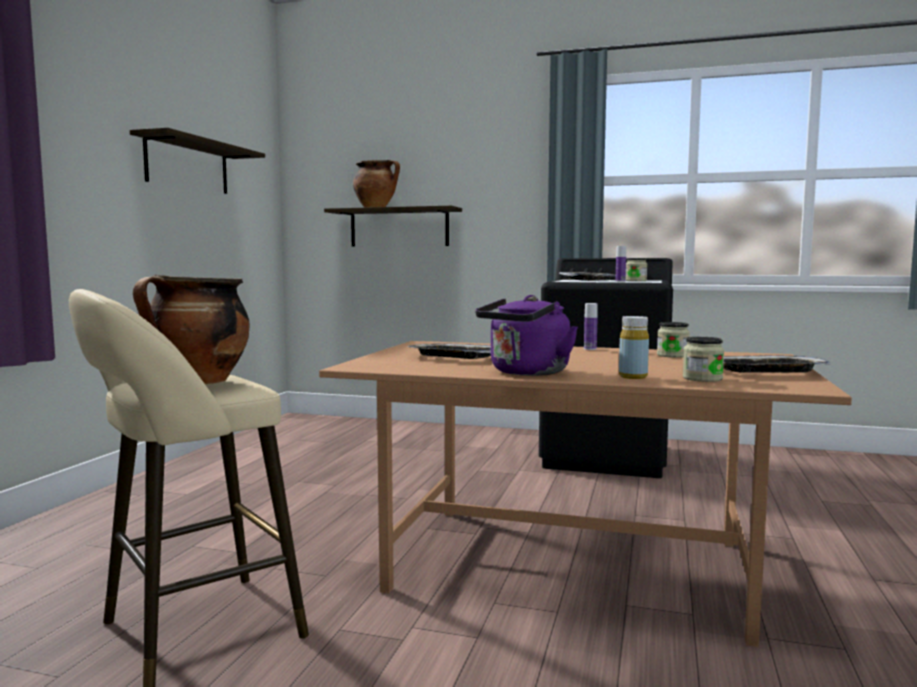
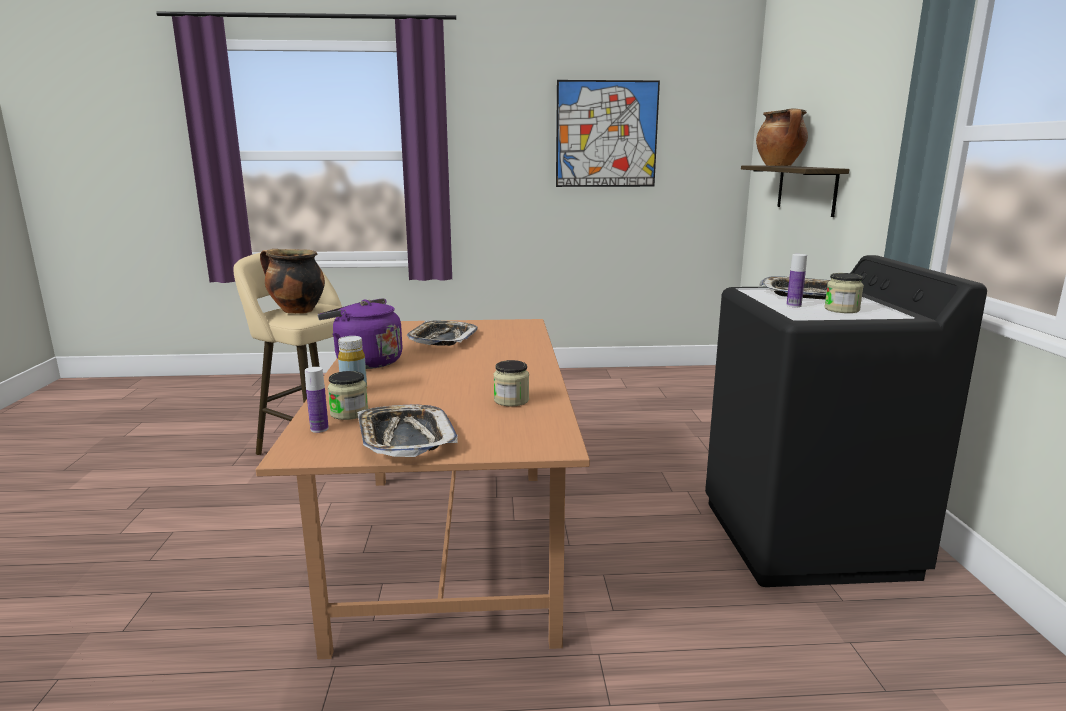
camera: 70 degrees right, 10 degrees up
(187, 166) = (606, 134): shelf -> picture
(590, 349) = (537, 369): bottle -> bottle (319, 429)

